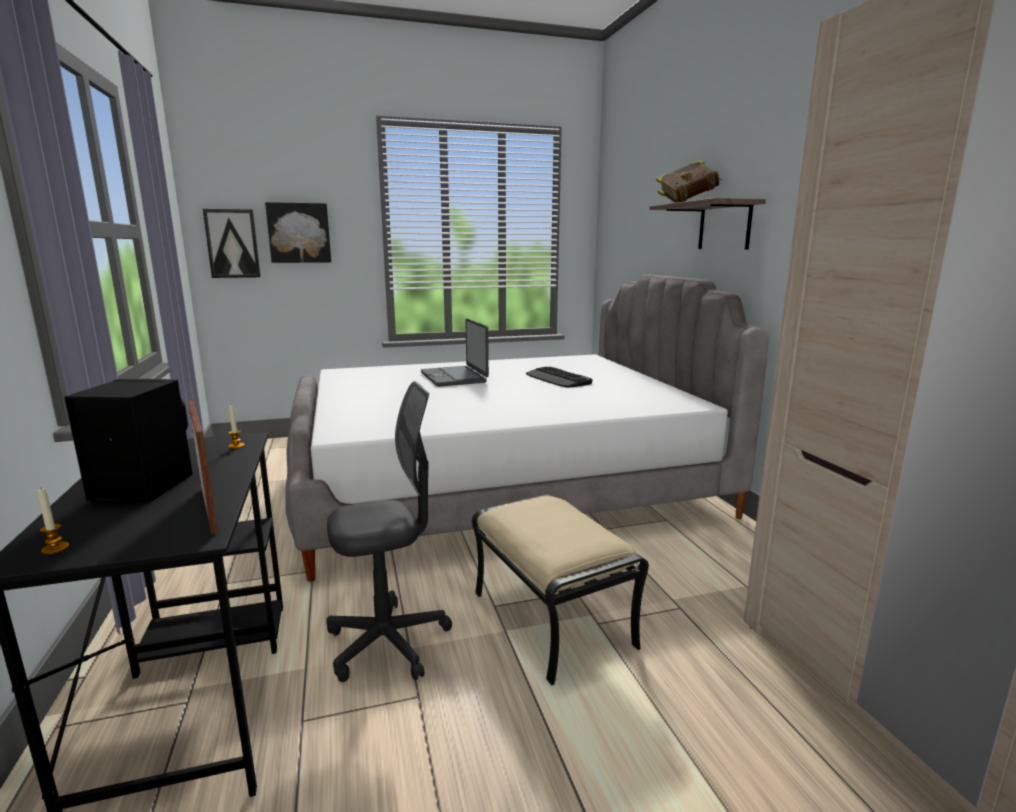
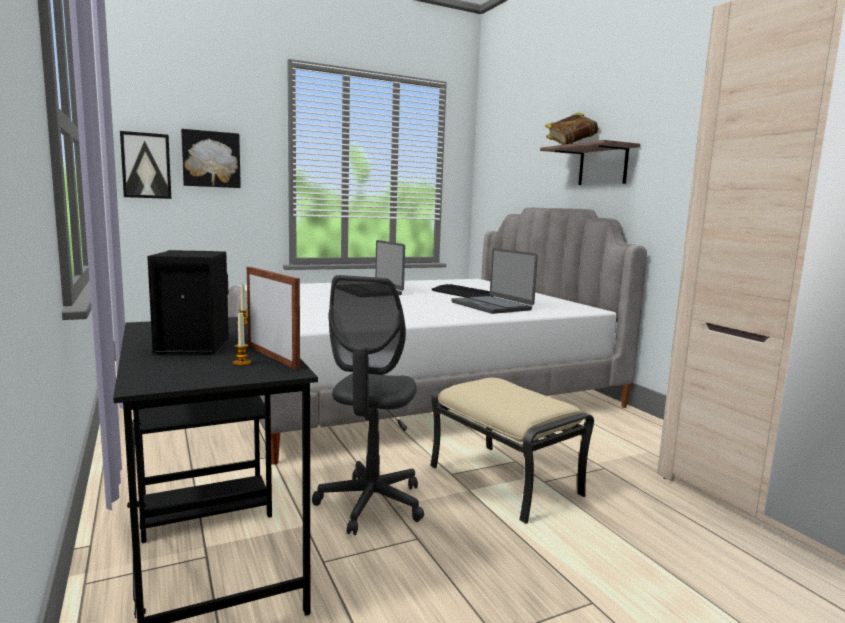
camera: 10 degrees left, 5 degrees down
(55, 548) = (167, 379): candle -> candle (241, 363)
(388, 643) = (371, 504): grey office chair -> grey office chair turned 135 degrees clockwise
(578, 400) = (492, 306): none -> laptop

